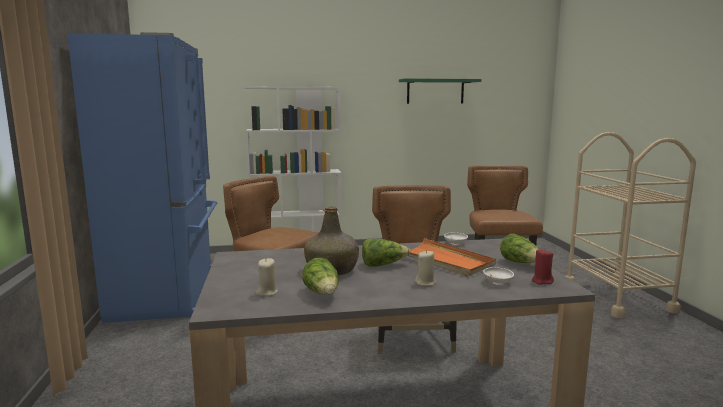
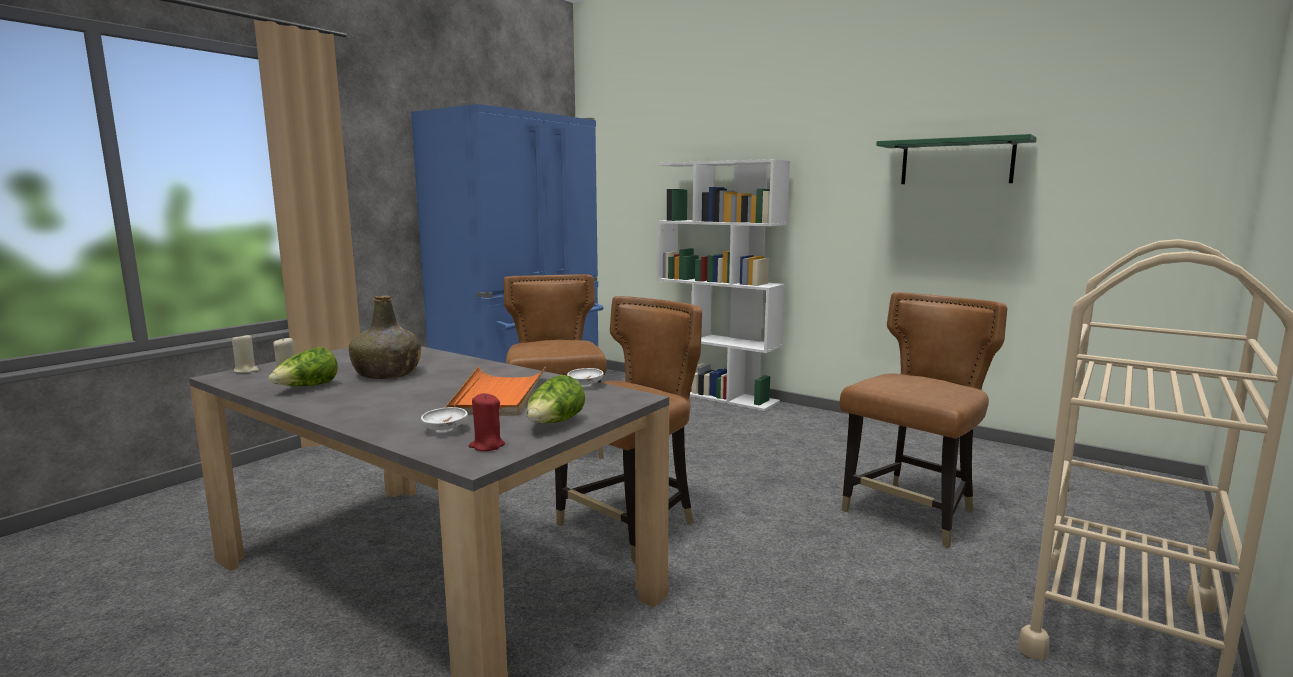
camera: 45 degrees right, 0 degrees up
(383, 265) = (437, 382): lettuce -> none
(425, 283) = (395, 407): beige candle -> beige candle (246, 370)

